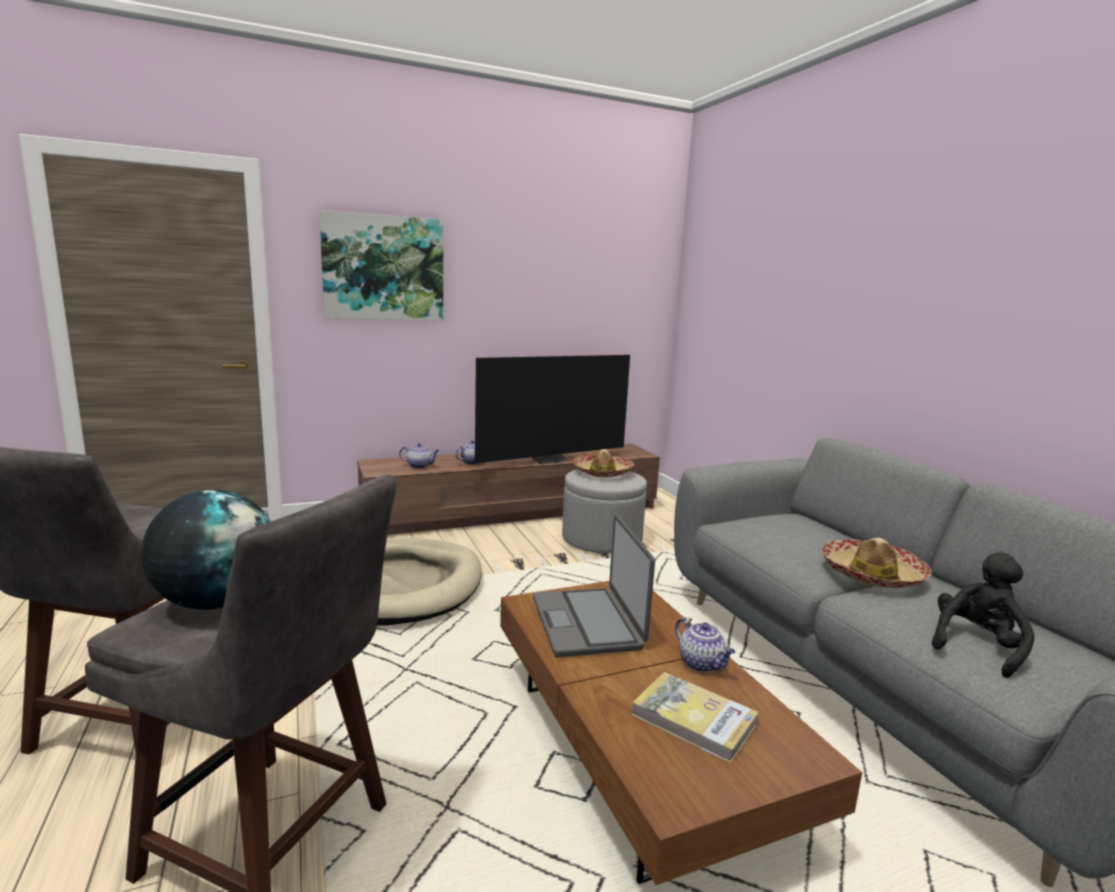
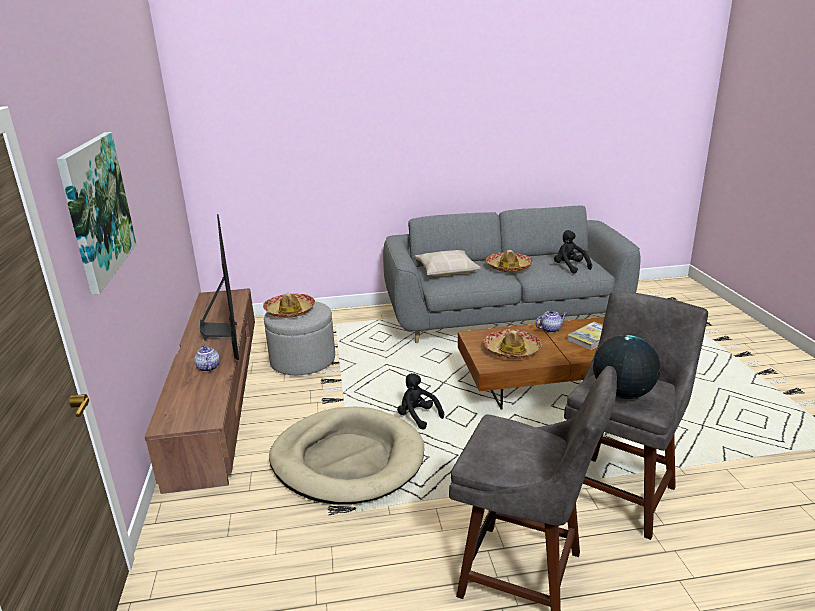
camera: 75 degrees left, 10 degrees up
(420, 466) = (201, 396): teapot -> none
(494, 621) = (418, 417): none -> black plush toy
(588, 622) = (512, 351): laptop -> hat
(792, 526) = (446, 269): none -> beige pillow

